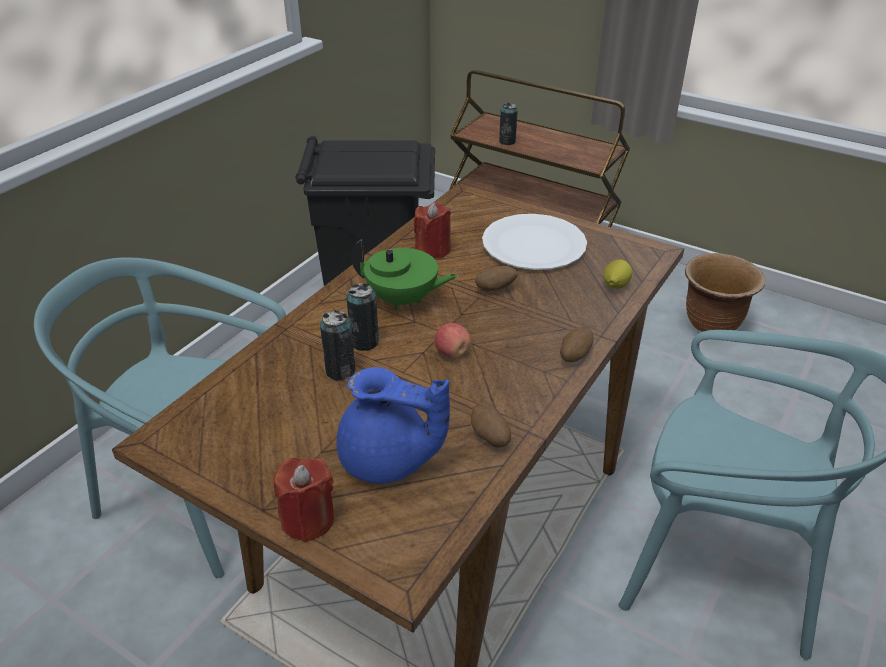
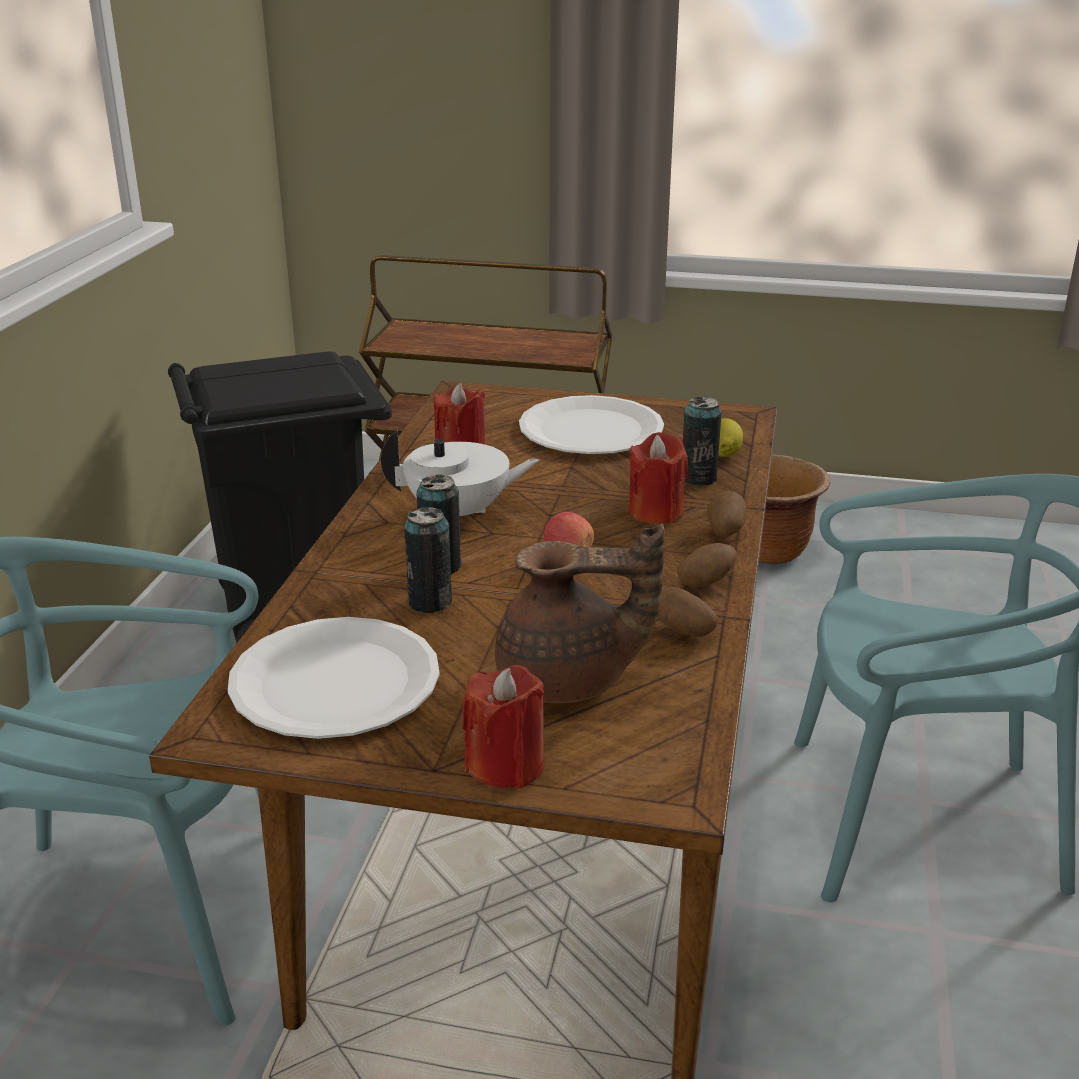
camera: 20 degrees left, 10 degrees down
(246, 421) = (335, 681): none -> white plate
(388, 461) = (568, 681): blue teapot -> brown teapot
(403, 300) = (459, 513): green teapot -> white teapot
(495, 289) = (575, 482): potato -> potato (705, 583)
(507, 142) = (445, 347): can -> can (698, 478)
(536, 327) = (656, 511): none -> red candle

